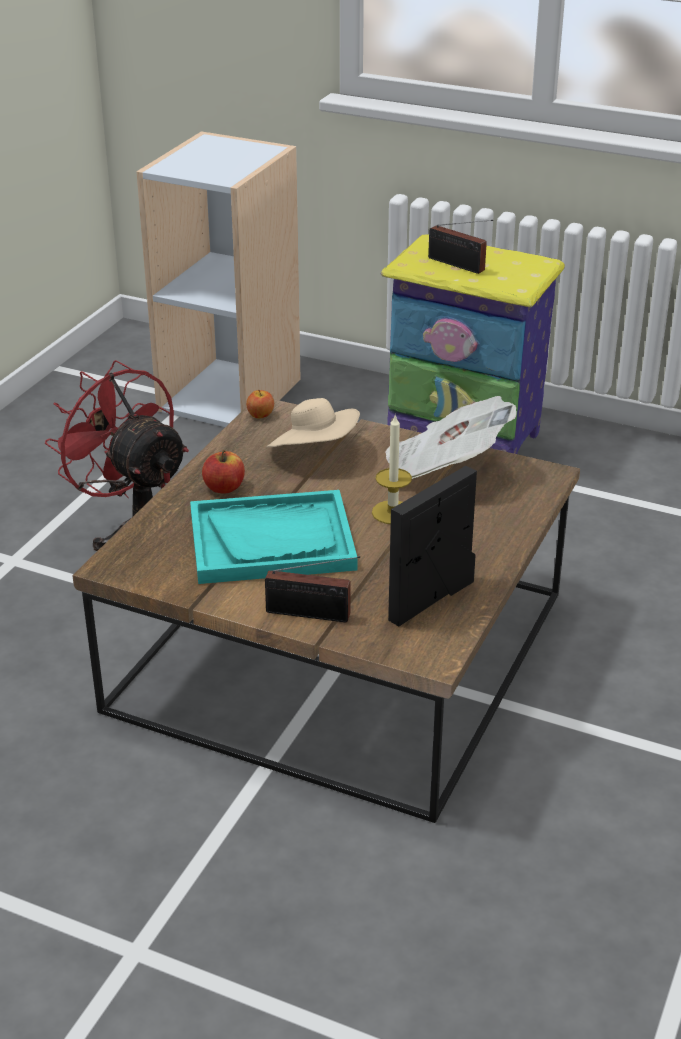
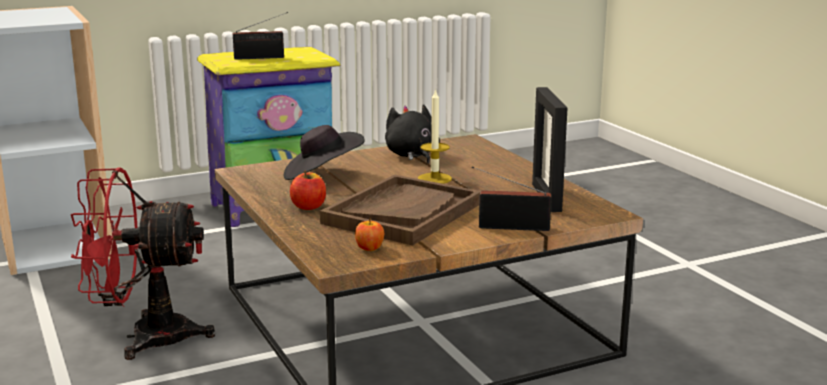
camera: 50 degrees left, 15 degrees down
(260, 415) = (242, 174): apple -> apple (369, 248)
(272, 541) = (403, 213): turquoise tray -> brown tray
(312, 614) = (510, 227): radio -> radio turned 135 degrees counterclockwise
(314, 452) = (322, 175): beige hat -> black hat
(444, 468) = (412, 155): newspaper -> black plush toy

